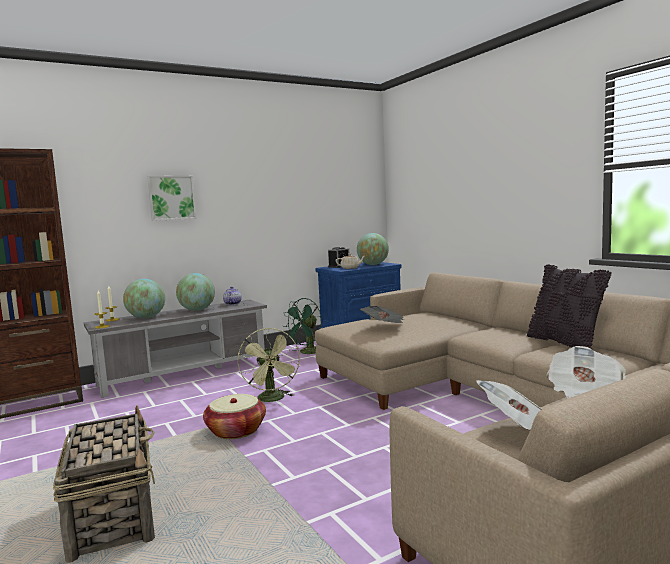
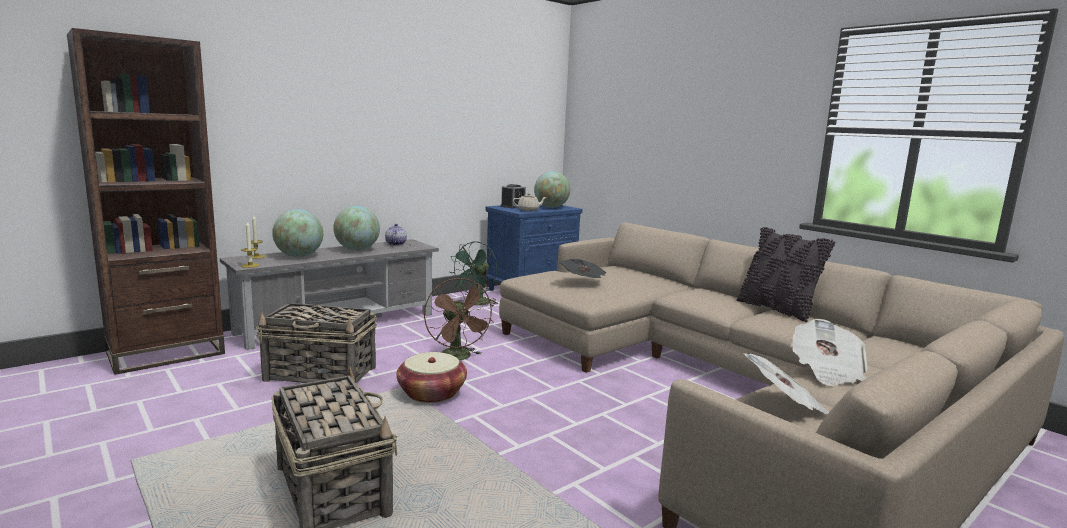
camera: 10 degrees left, 5 degrees up
(151, 416) = (322, 374): none -> basket
(171, 198) = (329, 112): picture -> none
(273, 399) = (459, 358): green fan -> brown fan

